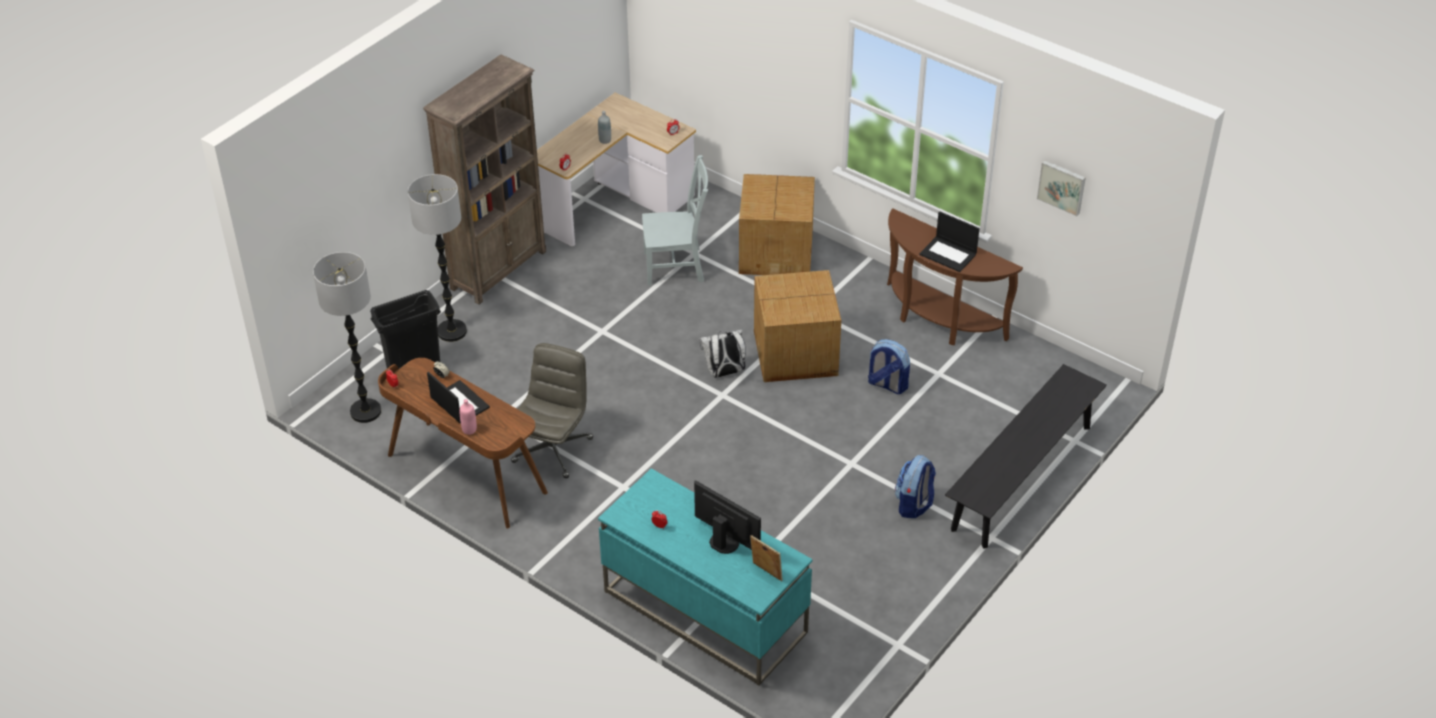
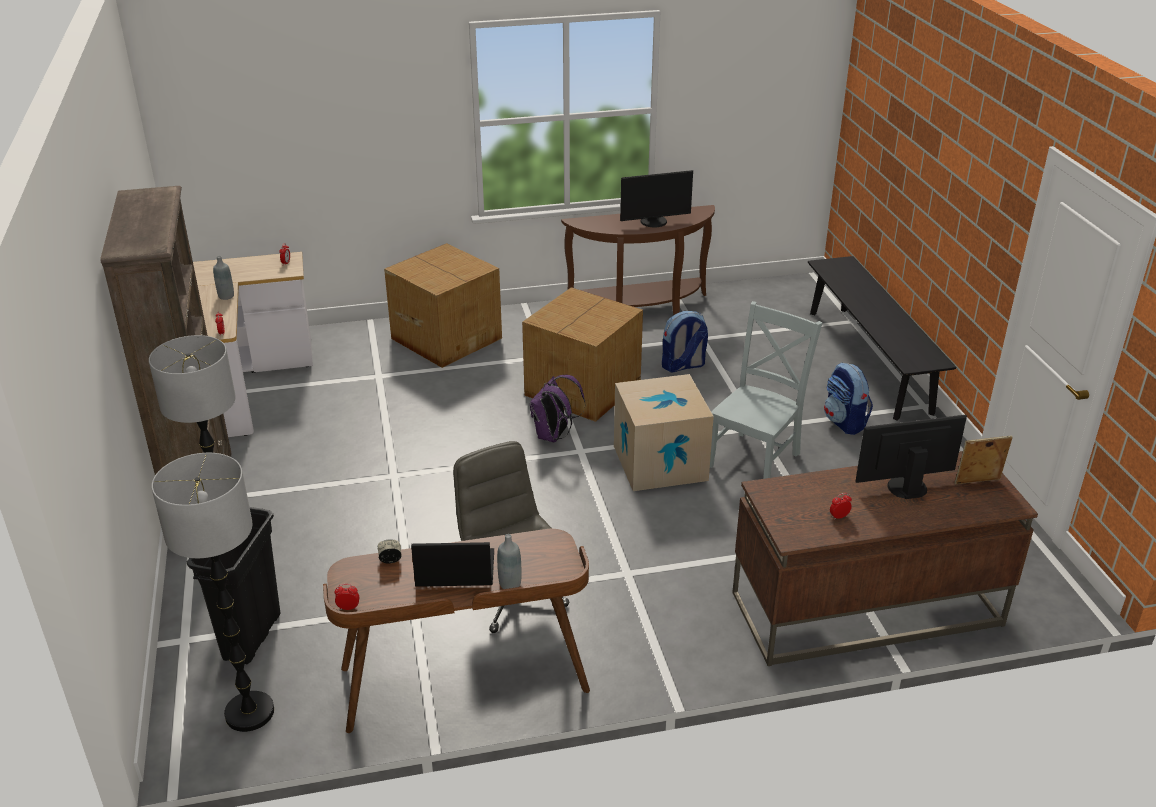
camera: 50 degrees left, 10 degrees down
(469, 430) = (510, 584): pink bottle -> grey bottle
(677, 266) = (379, 392): grey chair -> grey chair (756, 458)
(704, 611) = (865, 610): turquoise desk -> brown desk
(724, 373) = (554, 436): white backpack -> purple backpack
(752, 439) = (660, 463): none -> cardboard box
(949, 254) = (654, 222): laptop -> monitor
(1062, 186) = (733, 99): picture -> none

